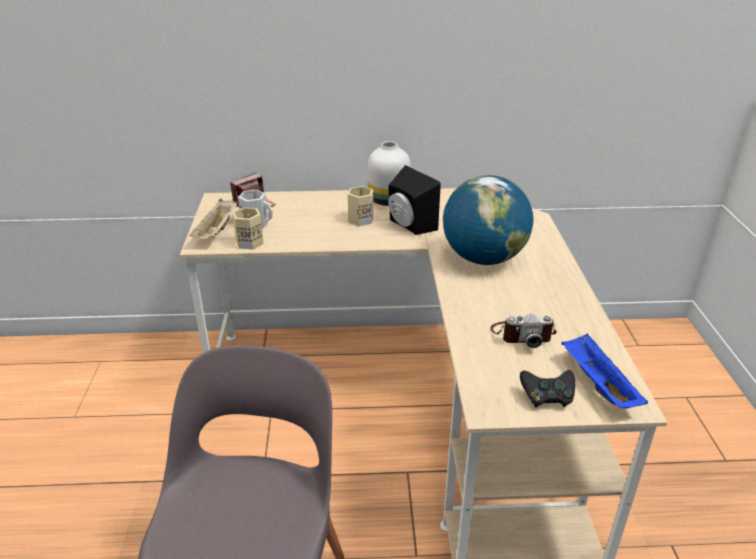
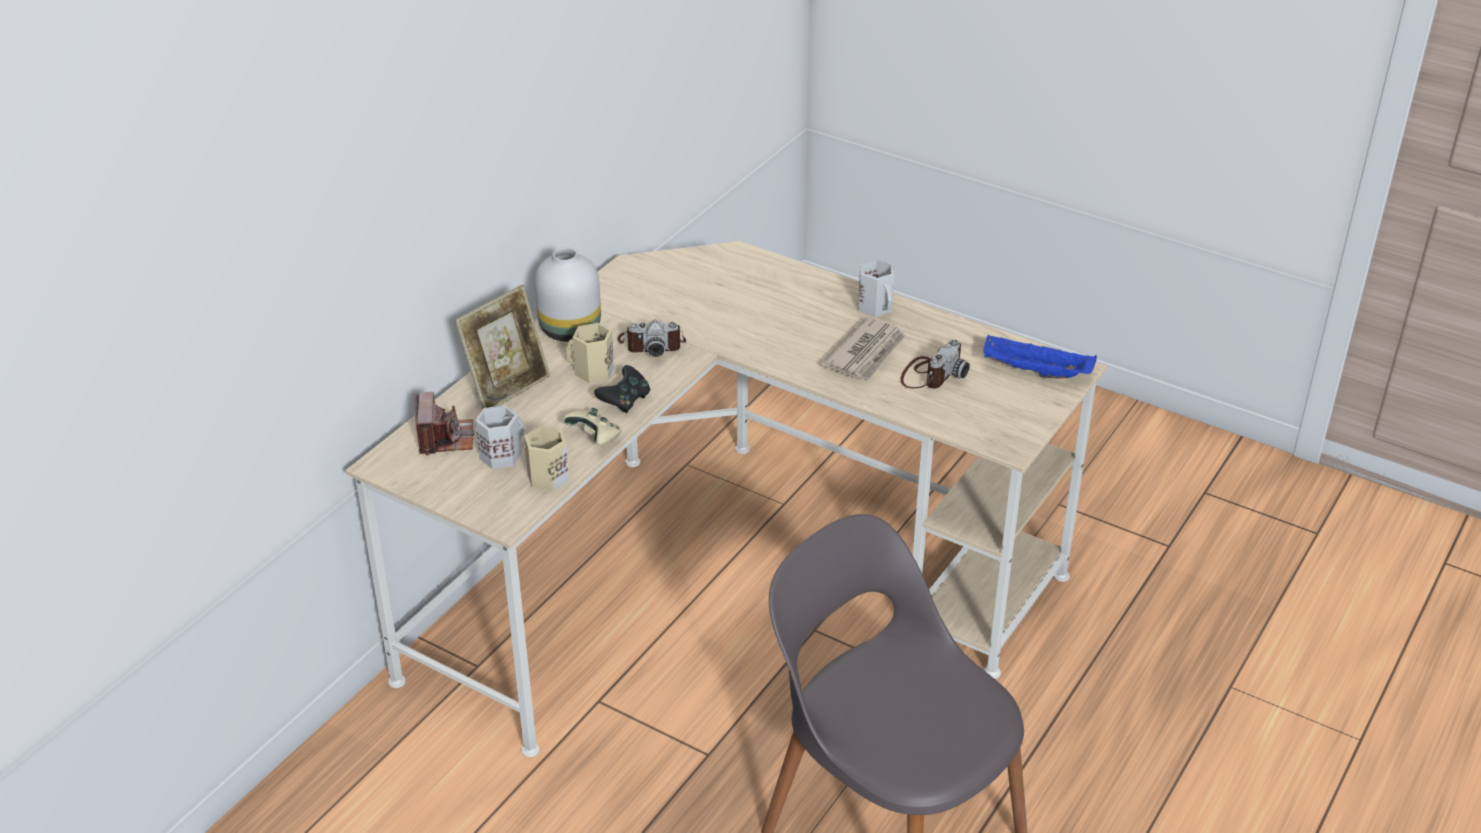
camera: 55 degrees left, 5 degrees up
(217, 232) = (485, 494): beige tray -> none
(300, 242) = (595, 438): none -> beige game controller
(315, 204) = (507, 388): none -> picture frame
(409, 225) = (652, 343): black speaker -> camera
(483, 258) = (780, 329): globe -> none
(506, 298) = (866, 353): none -> newspaper
(546, 398) = (1026, 407): black game controller -> black game controller (624, 401)
(562, 283) = (876, 306): none -> white mug

